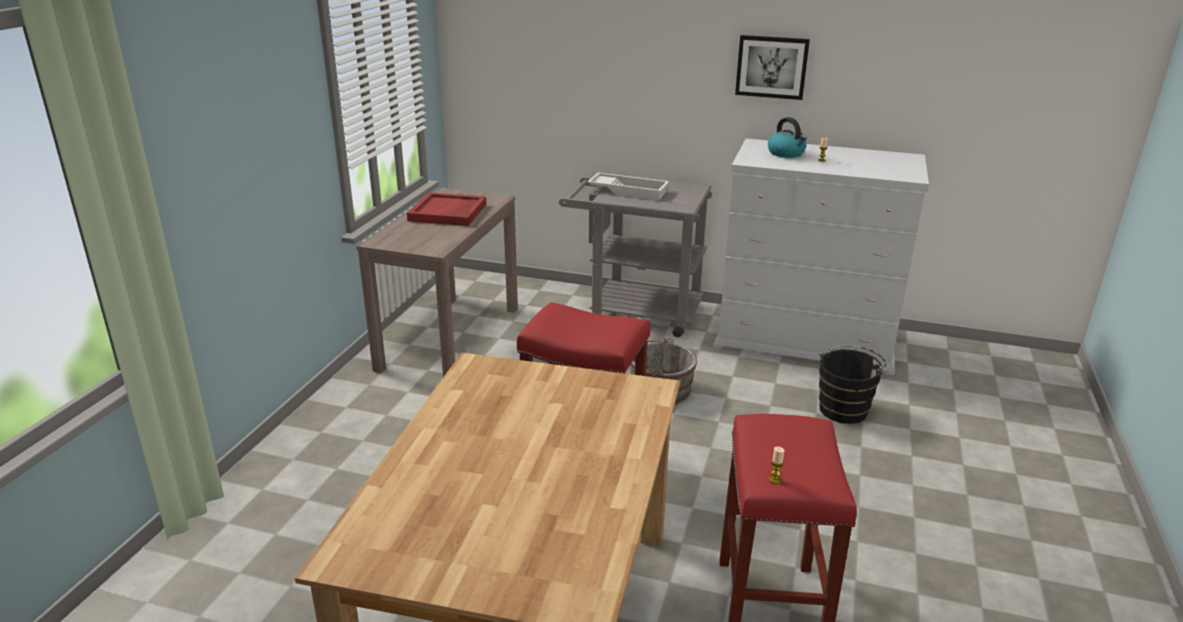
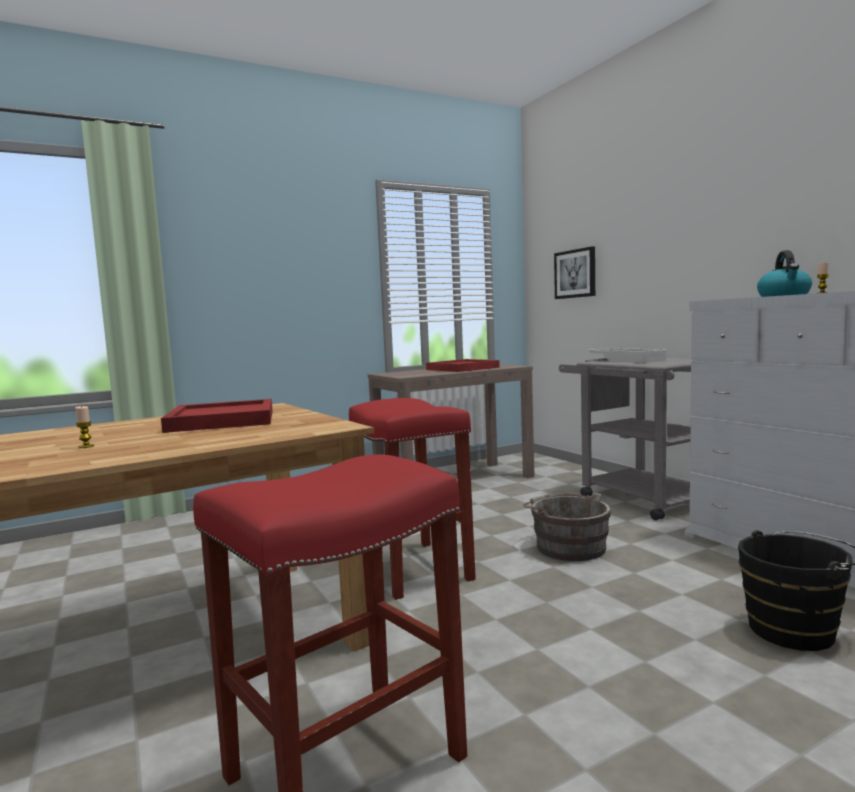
camera: 45 degrees right, 20 degrees down
(518, 410) = (221, 421): none -> red tray
(771, 67) = (790, 212): picture -> picture (575, 273)
(775, 479) = (242, 482): candle -> candle (86, 446)

